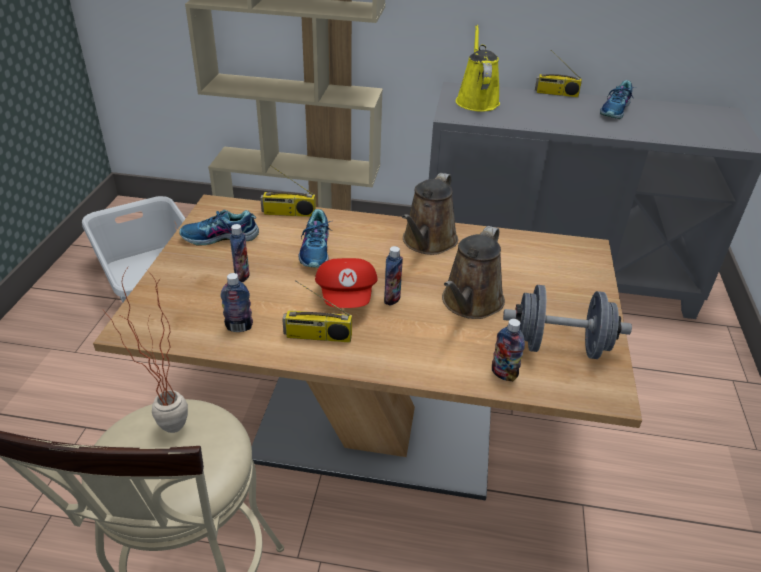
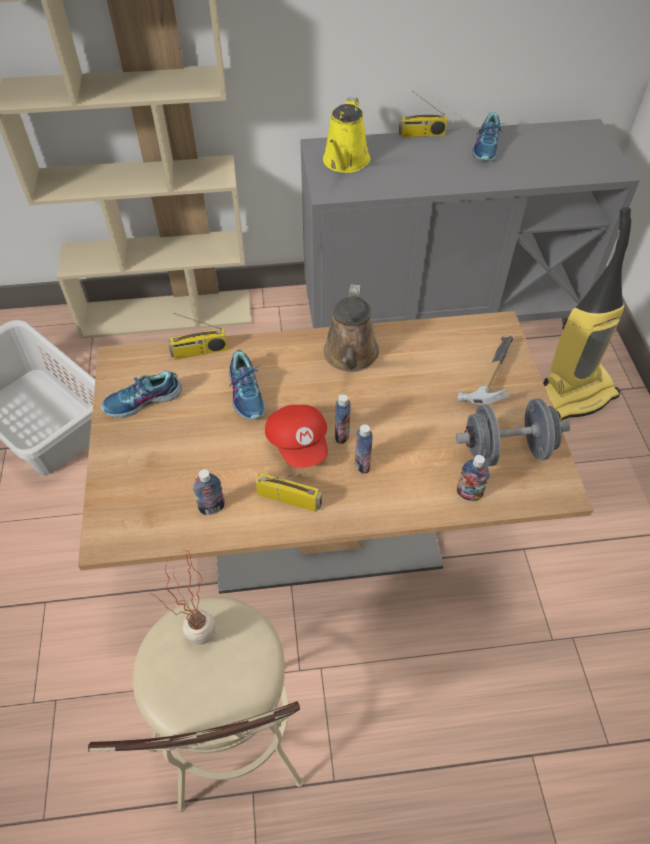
camera: 15 degrees left, 15 degrees up
(242, 276) = (187, 445): bottle -> bottle (362, 464)
(317, 336) = (290, 498): radio -> radio turned 150 degrees counterclockwise
(470, 303) = (414, 421): brown watering can -> none
(476, 100) = (345, 162): yellow watering can -> yellow watering can turned 150 degrees counterclockwise
(560, 284) = (486, 377): none -> hammer
(680, 372) = (575, 393): none -> vacuum cleaner

